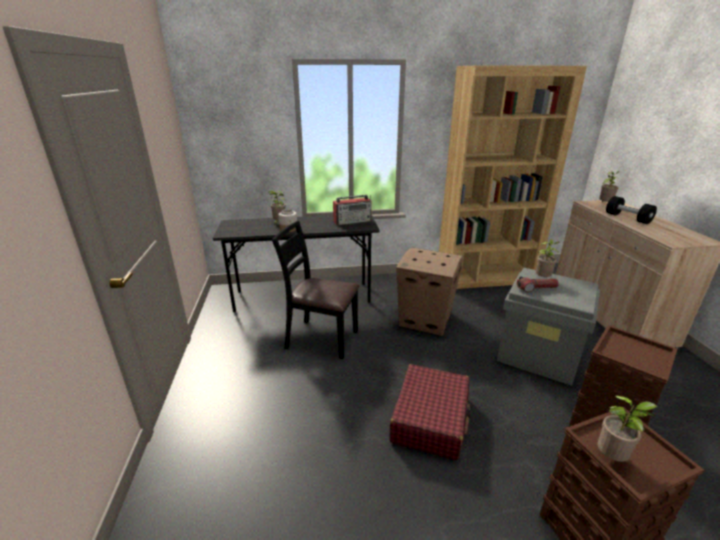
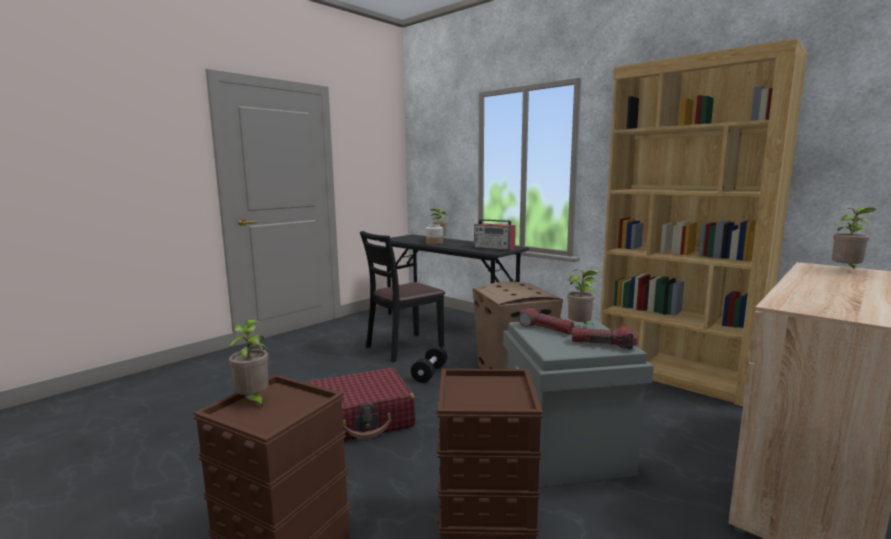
camera: 50 degrees right, 15 degrees down
(321, 339) = (404, 347): black chair -> black chair turned 105 degrees counterclockwise
(580, 287) = (603, 345): none -> flashlight
(627, 218) = (821, 282): black dumbbell -> black dumbbell (429, 373)

